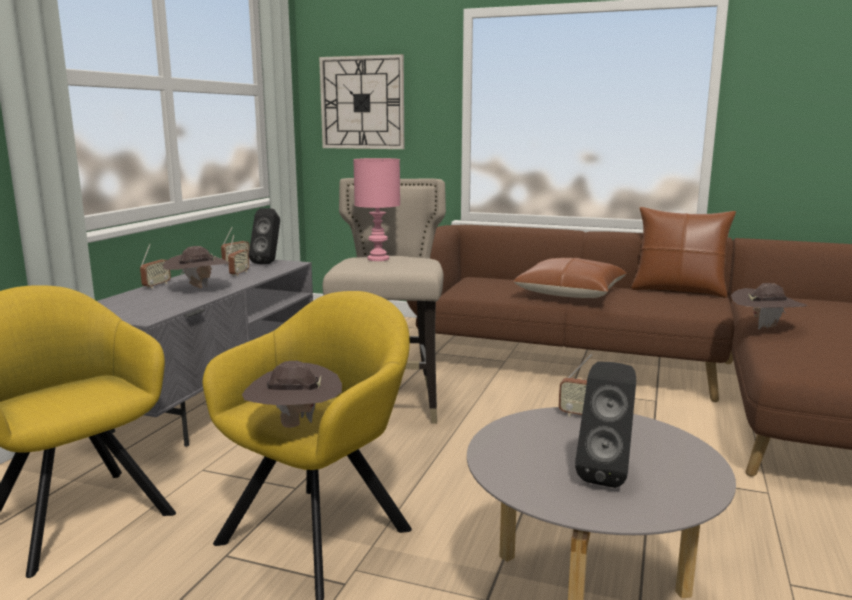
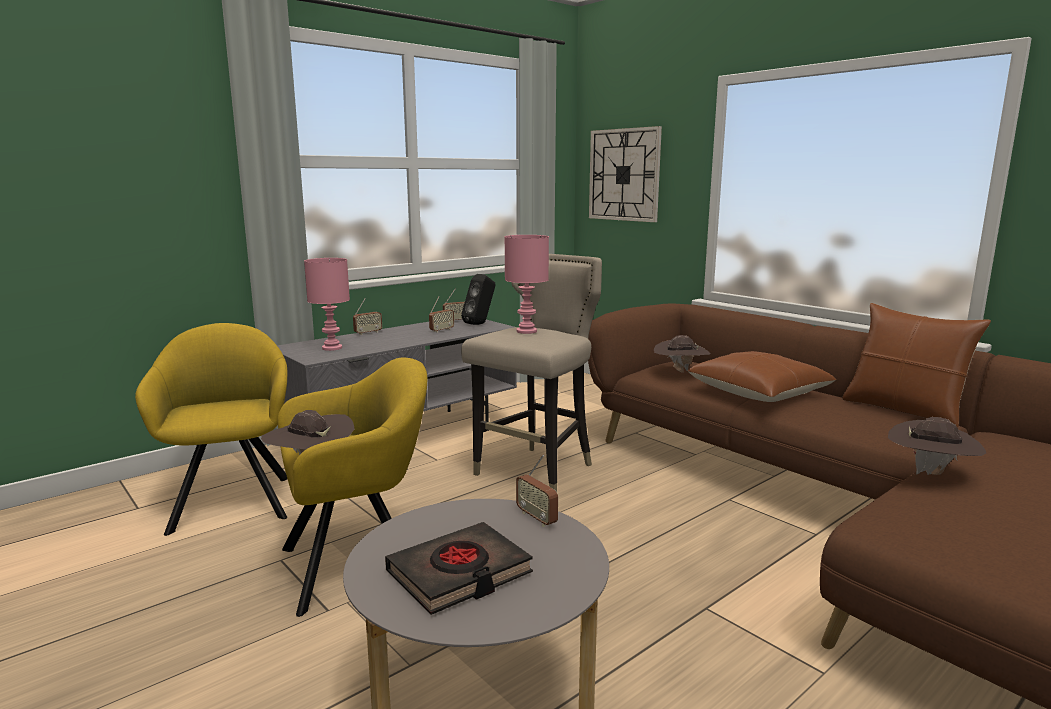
camera: 30 degrees right, 0 degrees up
(144, 305) = (331, 348): none -> pink table lamp
(198, 289) = (389, 340): brown hat -> brown hat (680, 372)
(605, 474) = (459, 574): black speaker -> black book

